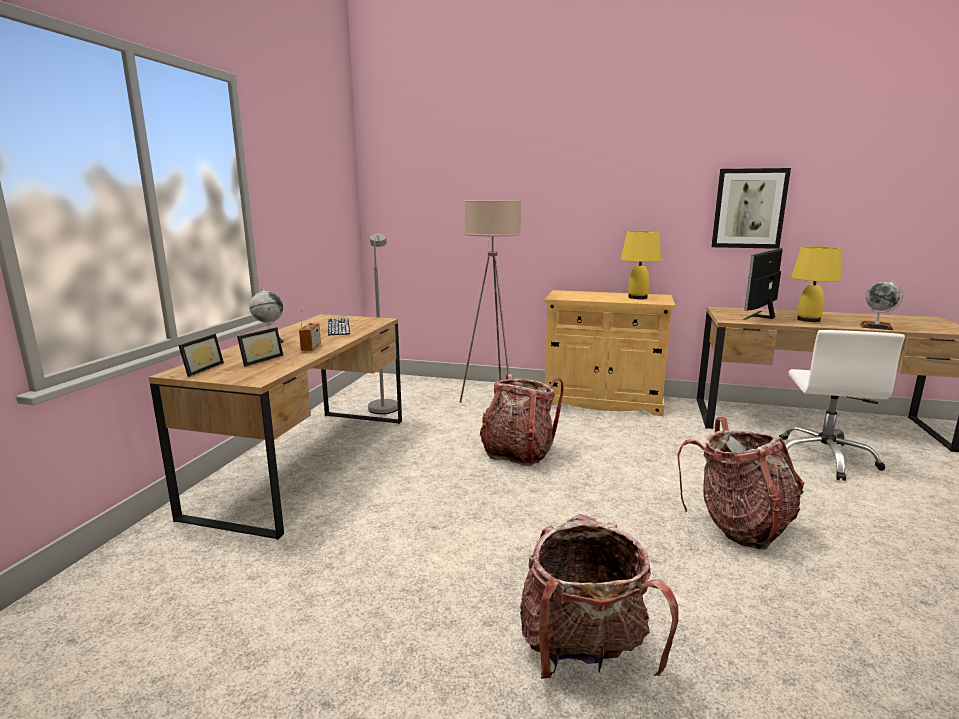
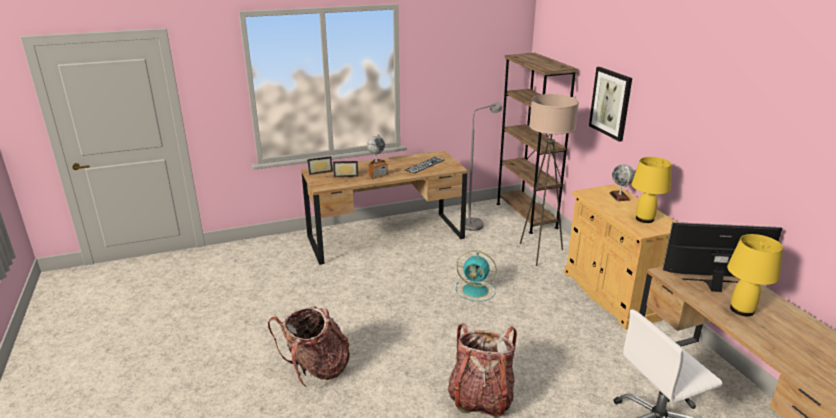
camera: 55 degrees right, 10 degrees up
(413, 382) = (526, 215): none -> brown bookcase
(518, 452) = (476, 290): backpack -> turquoise fan
(749, 208) = (766, 173): picture -> picture (610, 103)
(876, 327) = (773, 349): globe -> globe (619, 196)

